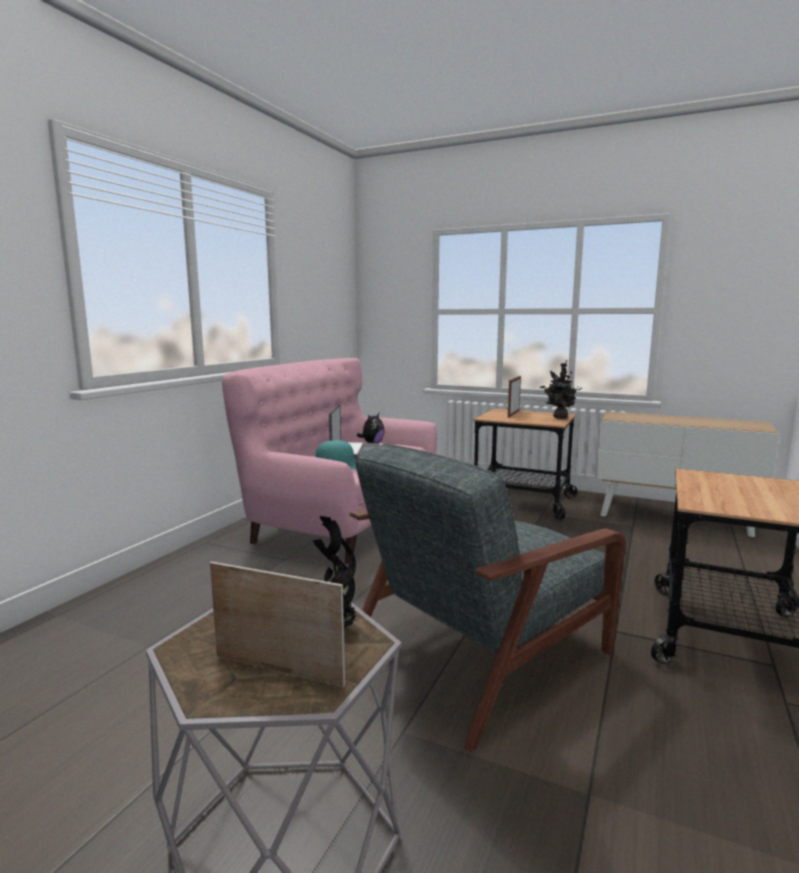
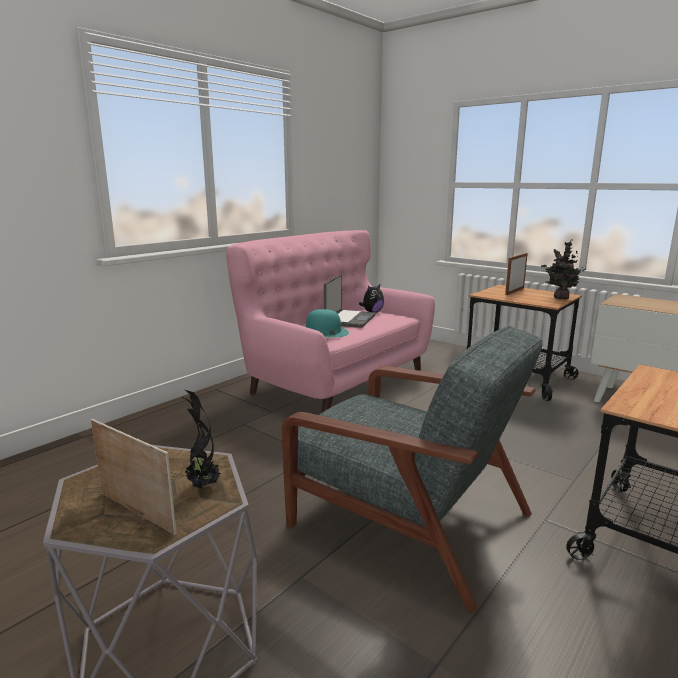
camera: 15 degrees right, 5 degrees up
(483, 650) = (405, 517): grey armchair -> grey armchair turned 120 degrees counterclockwise

